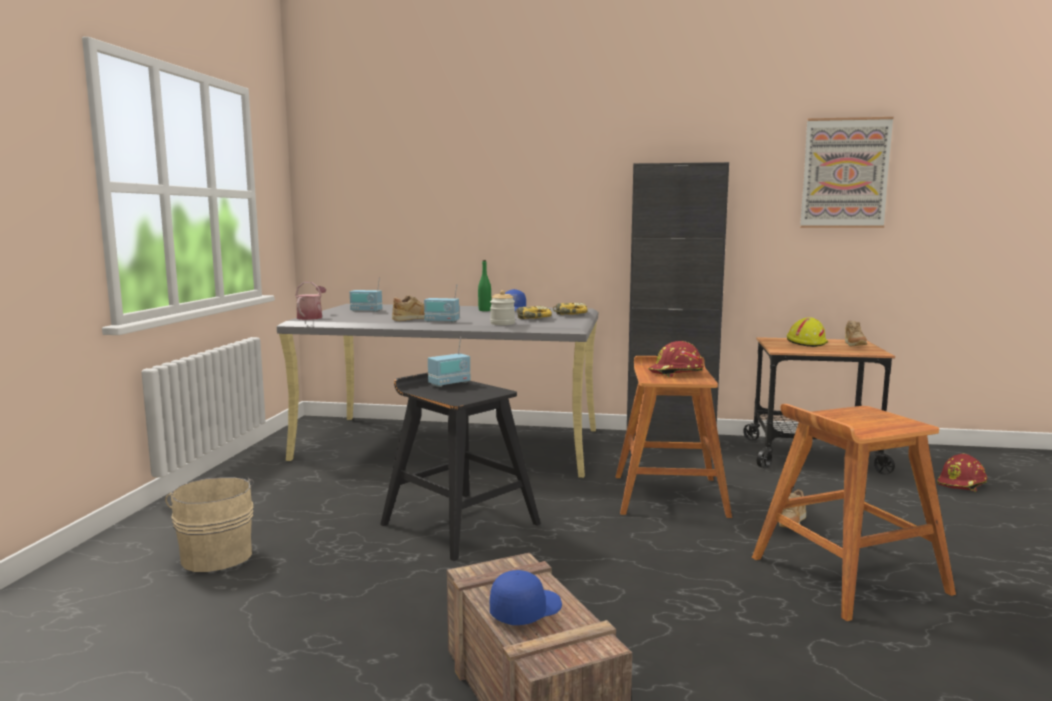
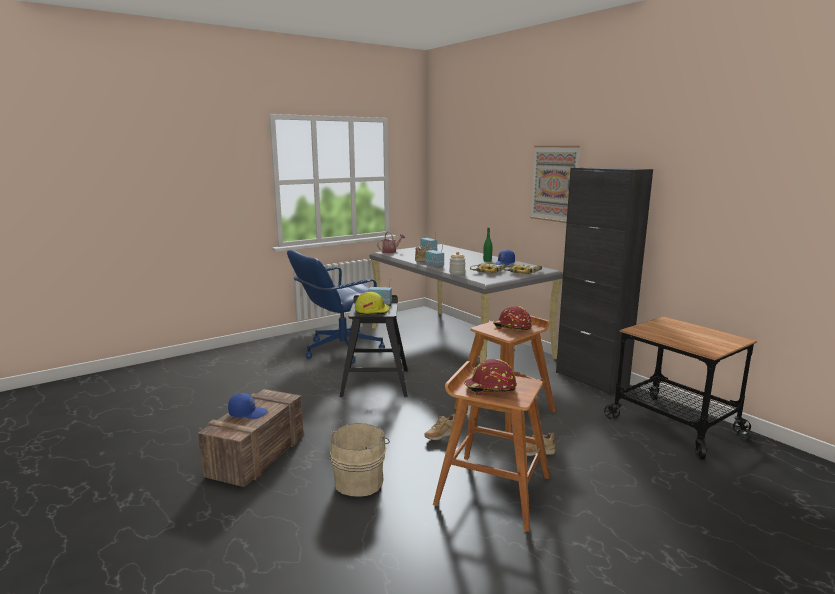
camera: 45 degrees right, 5 degrees up
(216, 555) = (276, 360): beige bucket -> beige bucket (360, 480)
(305, 502) = (342, 350): none -> blue office chair
(806, 343) = (681, 330): yellow hard hat -> yellow hard hat (372, 311)
(845, 173) = (760, 181): picture -> picture (555, 183)
(854, 346) = (716, 342): beige shoe -> beige shoe (440, 437)
(962, 484) = (753, 493): red hard hat -> red hard hat (489, 388)

